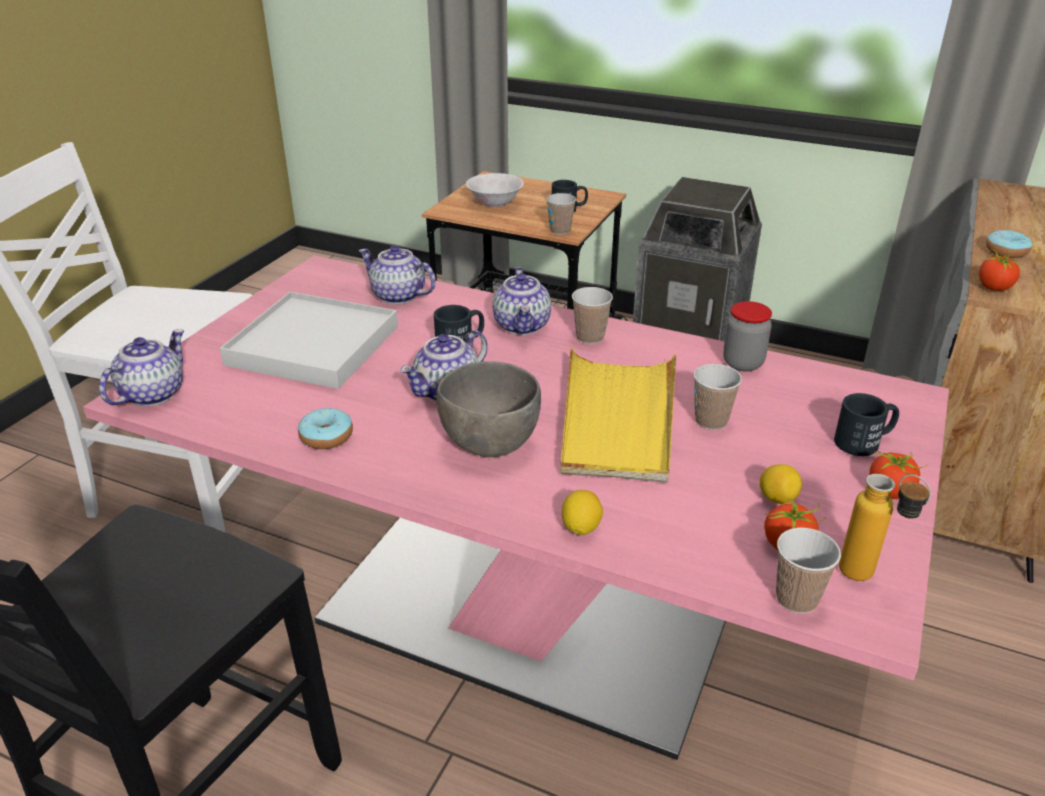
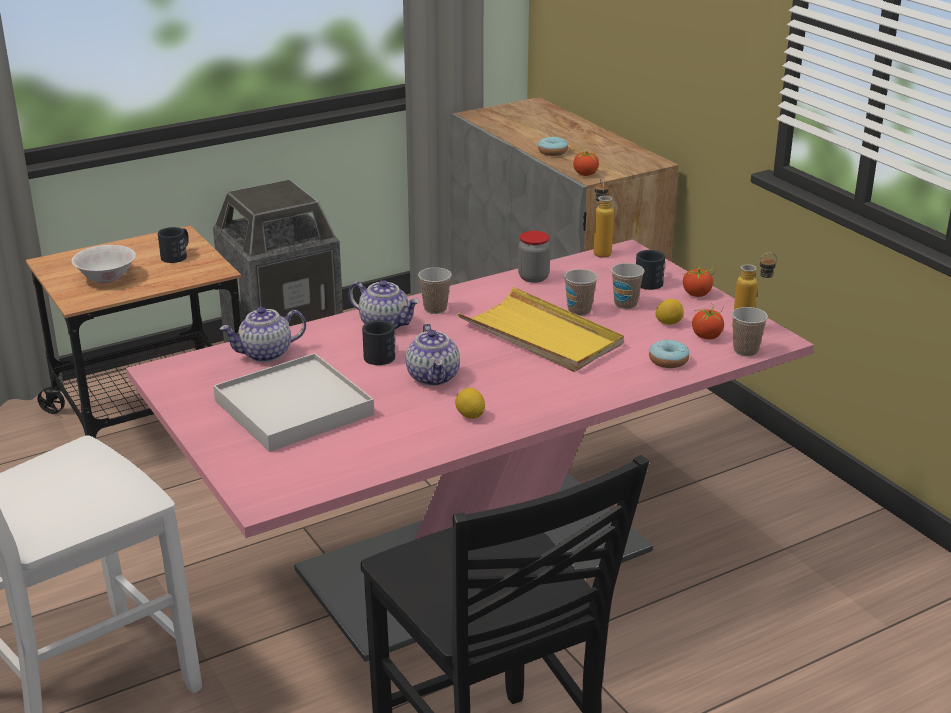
camera: 55 degrees left, 5 degrees down
(152, 393) = (270, 491): teapot -> none
(326, 437) = (432, 435): donut -> donut (668, 361)
(489, 443) = (514, 383): grey bowl -> none
(560, 230) = (209, 272): cup -> cup (625, 304)
(581, 527) = (630, 383): lemon -> lemon (470, 416)
(877, 379) = (600, 251): none -> bottle

